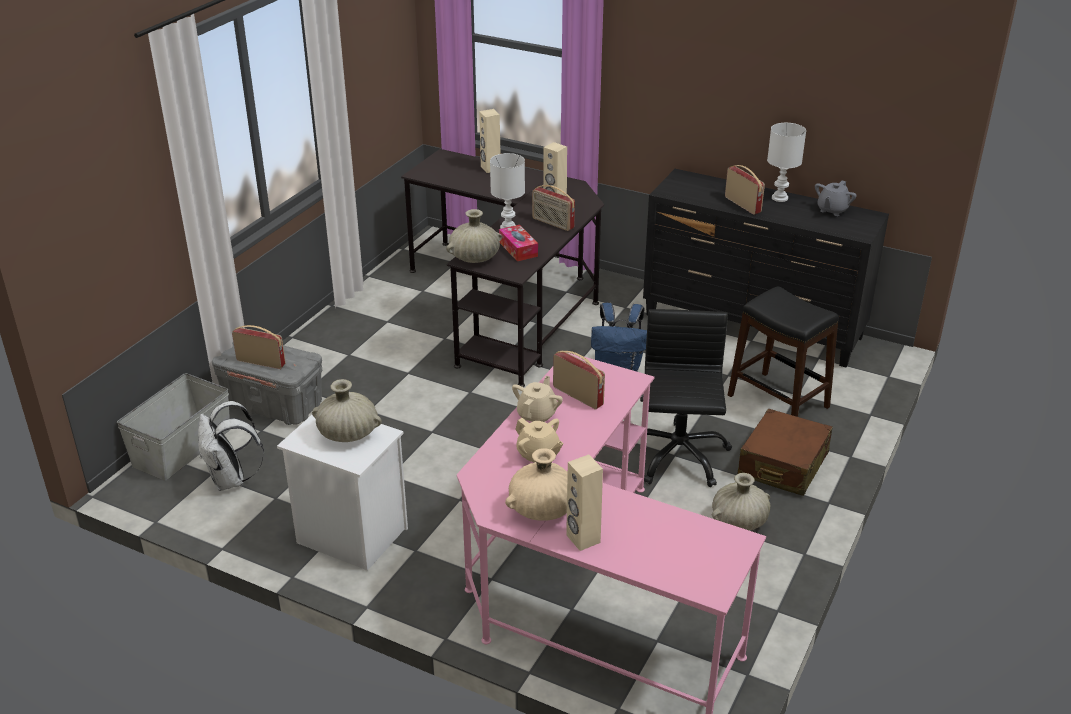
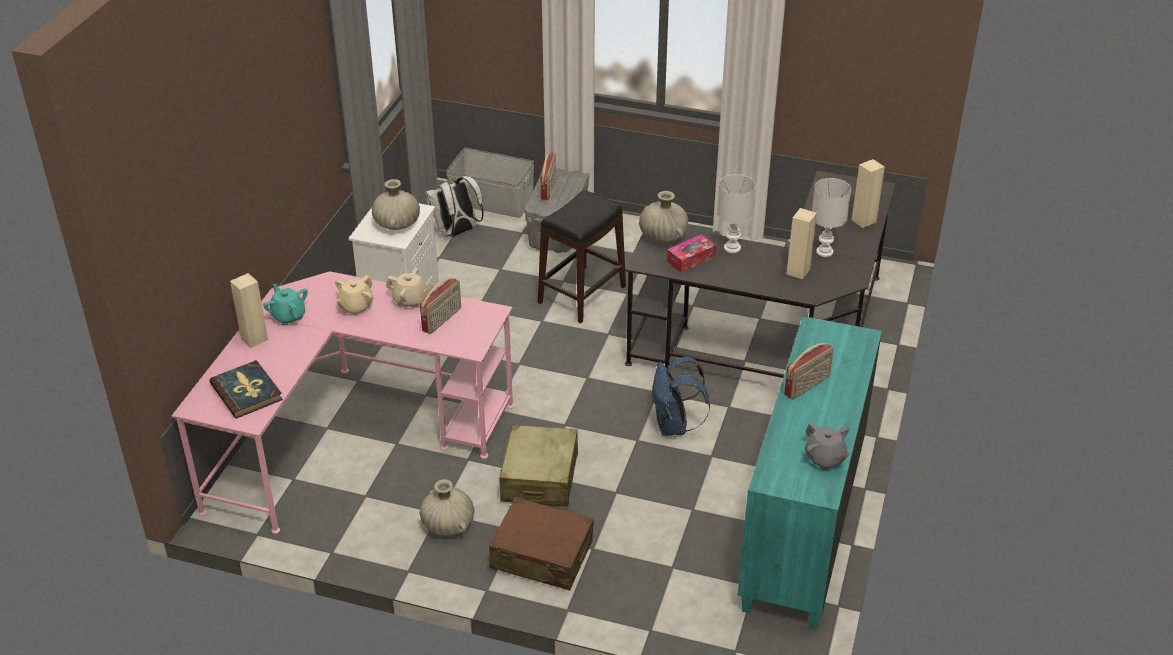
camera: 80 degrees right, 5 degrees up
(542, 509) = (288, 316): beige vase -> turquoise teapot
(552, 223) = (754, 274): radio -> none
(677, 456) = (539, 478): black office chair -> beige suitcase
(687, 545) = (247, 392): none -> book
(753, 327) = (802, 528): black dresser -> turquoise dresser
(778, 402) = (653, 551): black stool -> black stool (581, 294)
(779, 198) = (838, 414): white table lamp -> white table lamp (824, 251)
(832, 210) = (824, 459): grey teapot -> grey teapot turned 150 degrees counterclockwise

